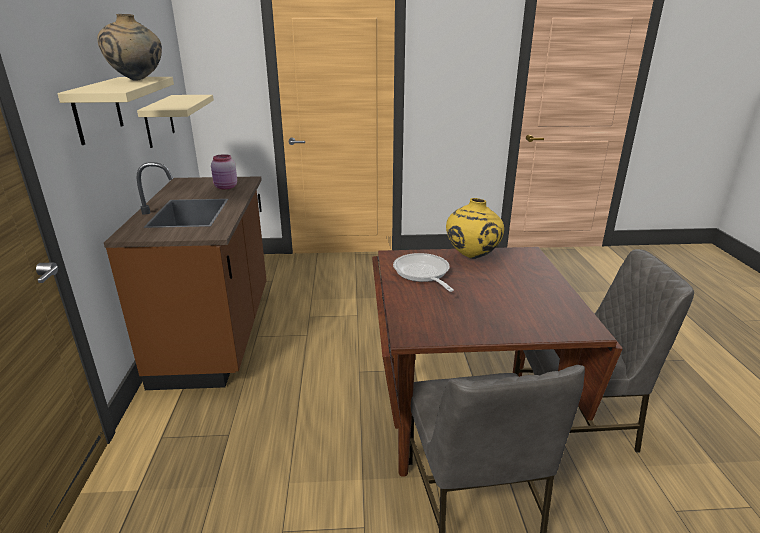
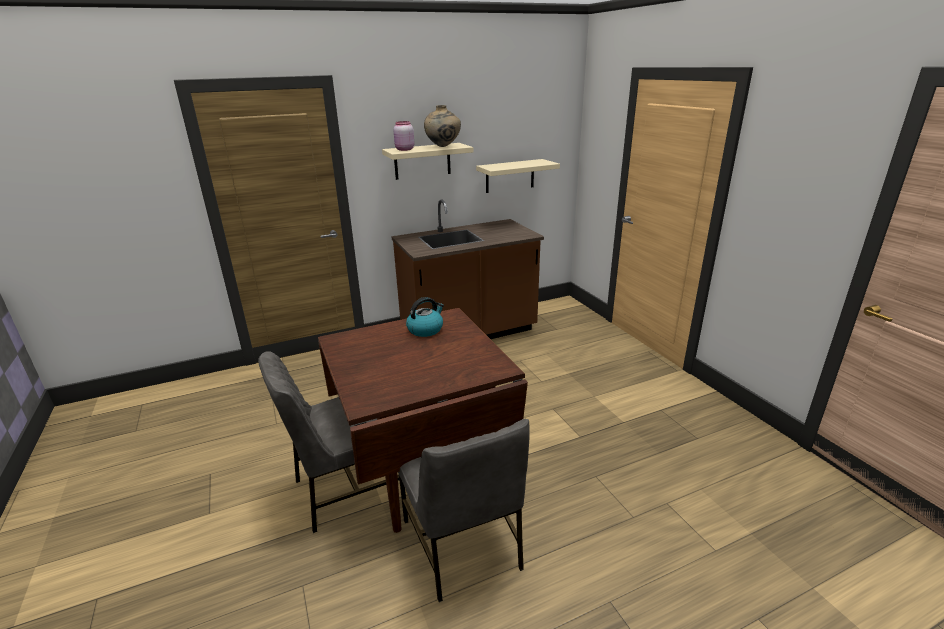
camera: 70 degrees right, 0 degrees up
(226, 187) = (506, 234): pink jar -> pink jar (404, 149)
(422, 274) = (425, 329): frying pan -> kettle
(471, 257) = (472, 344): yellow vase -> none

